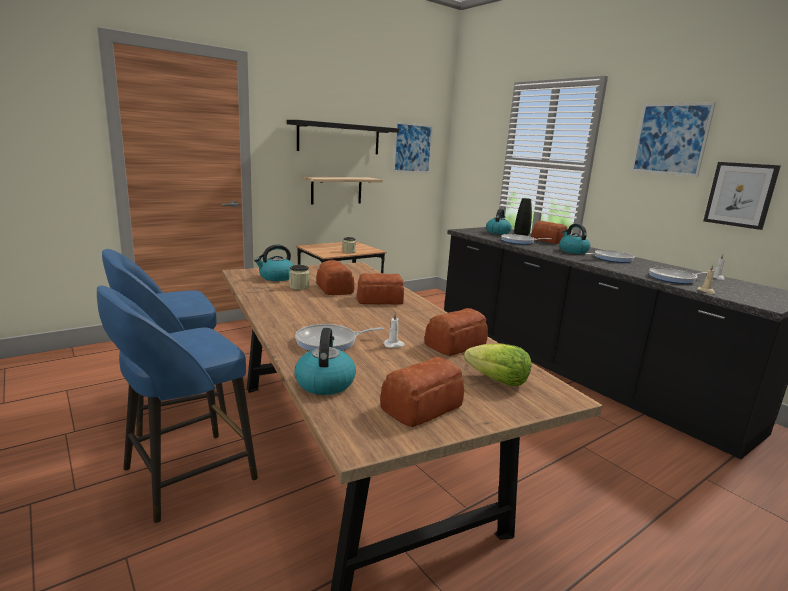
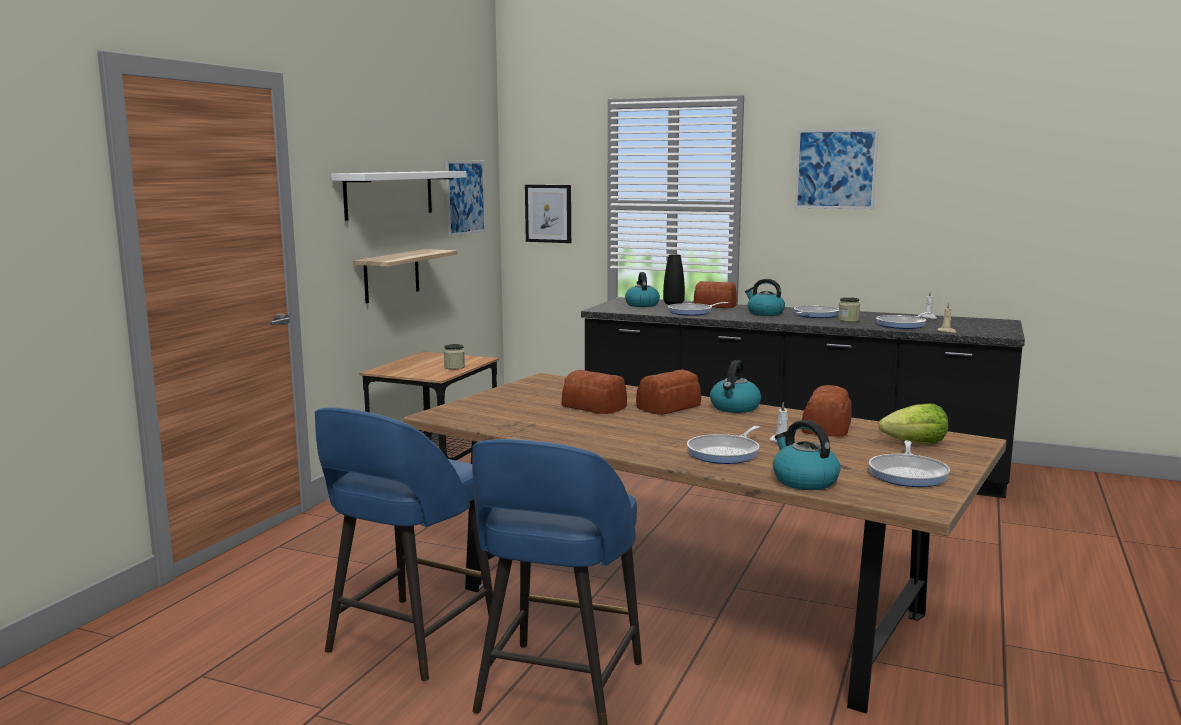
camera: 30 degrees left, 5 degrees down
(276, 277) = (496, 410): kettle -> kettle (735, 408)
(299, 287) = (552, 414): jar -> jar (848, 320)
(339, 138) = (389, 194): black shelf -> white shelf
(423, 407) = (908, 474): bread -> frying pan
(740, 195) = (921, 226): picture -> picture (548, 213)

